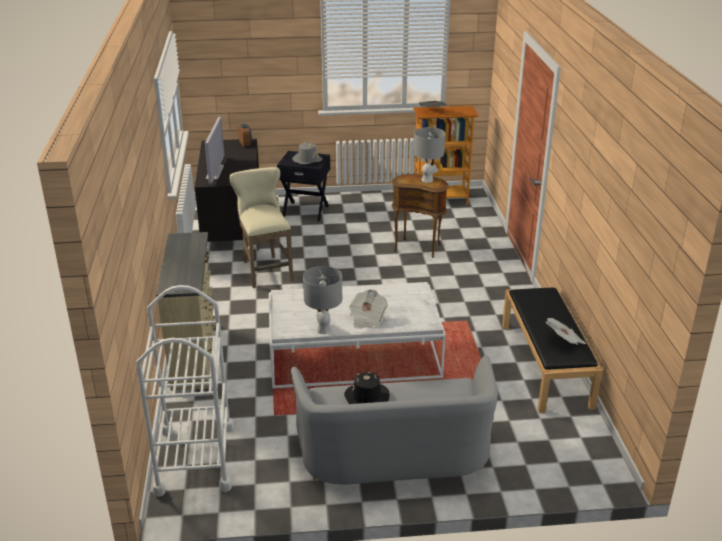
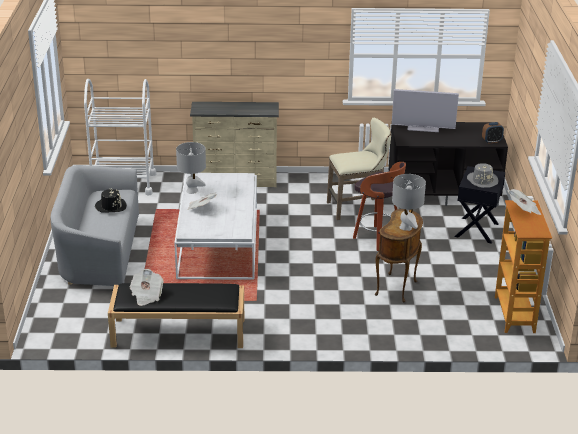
camera: 95 degrees right, 0 degrees up
(329, 258) = (378, 239): none -> stool

